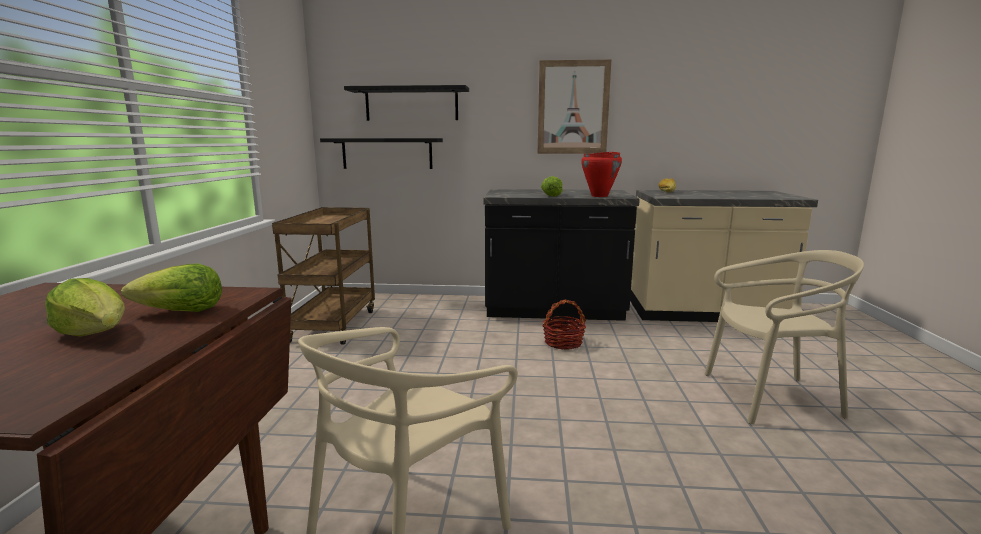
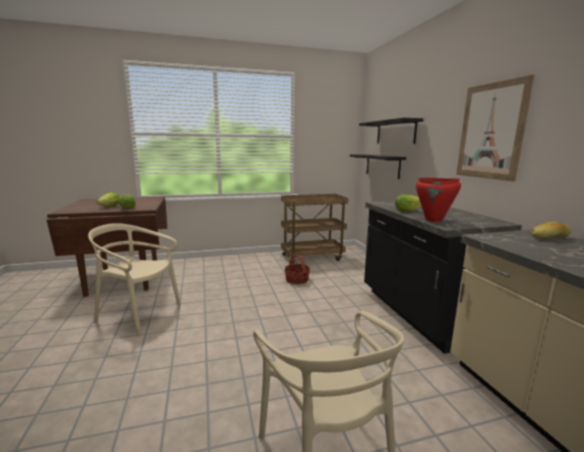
camera: 70 degrees right, 0 degrees up
(563, 342) = (354, 326): basket -> basket (297, 280)

